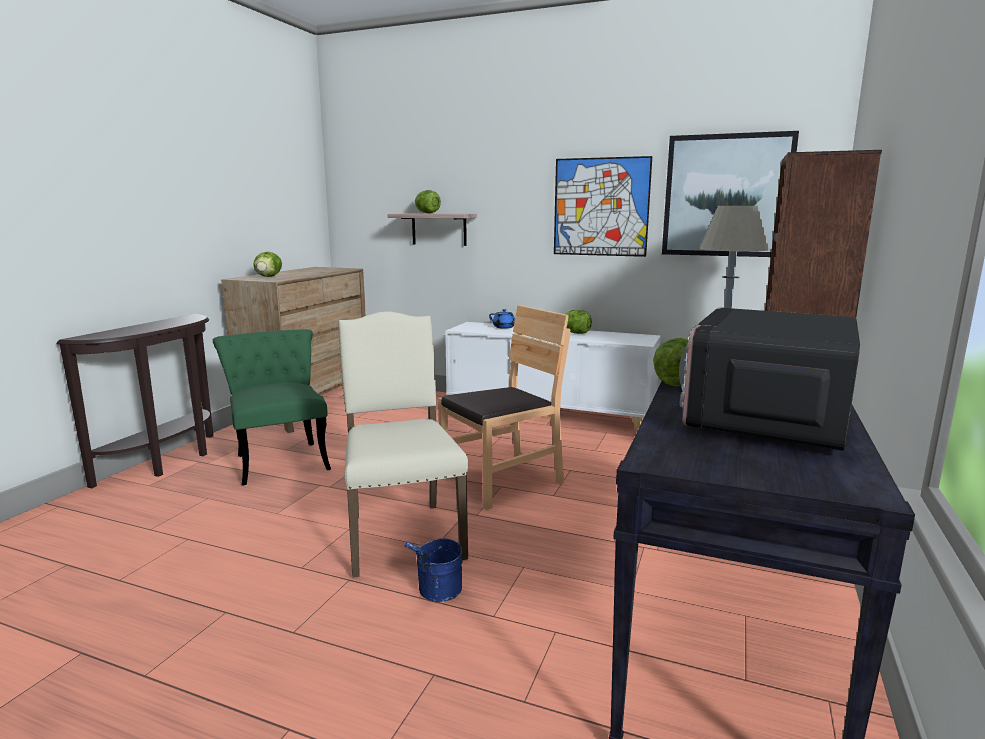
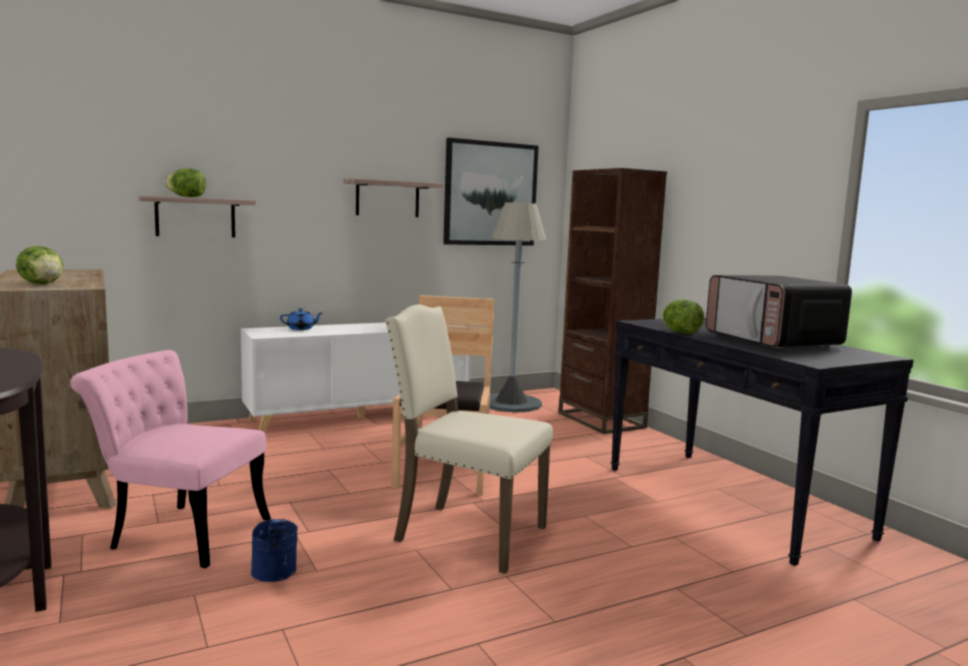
camera: 50 degrees left, 5 degrees down
(280, 459) = (178, 532): green chair -> pink chair
(436, 594) = (577, 553): blue bucket -> blue bucket (275, 575)
(575, 333) = (382, 326): lettuce -> none
(601, 207) = (387, 198): picture -> shelf

